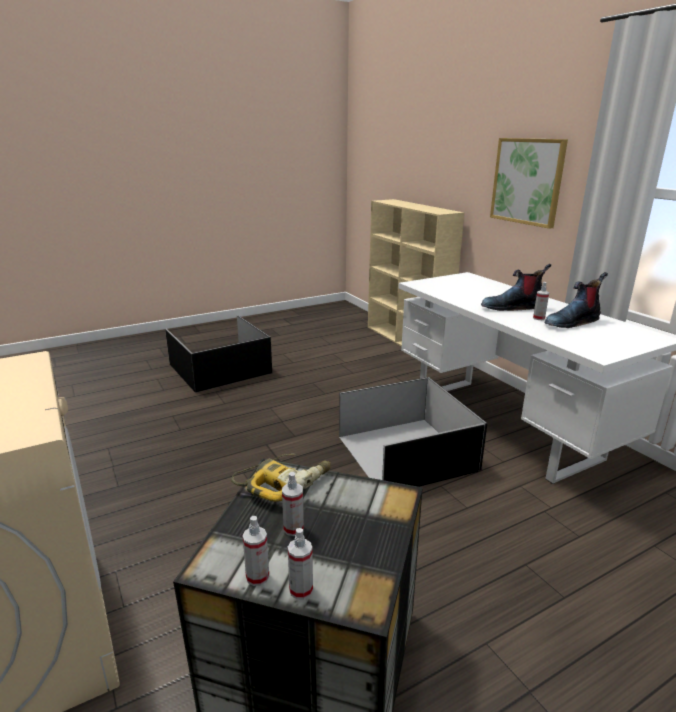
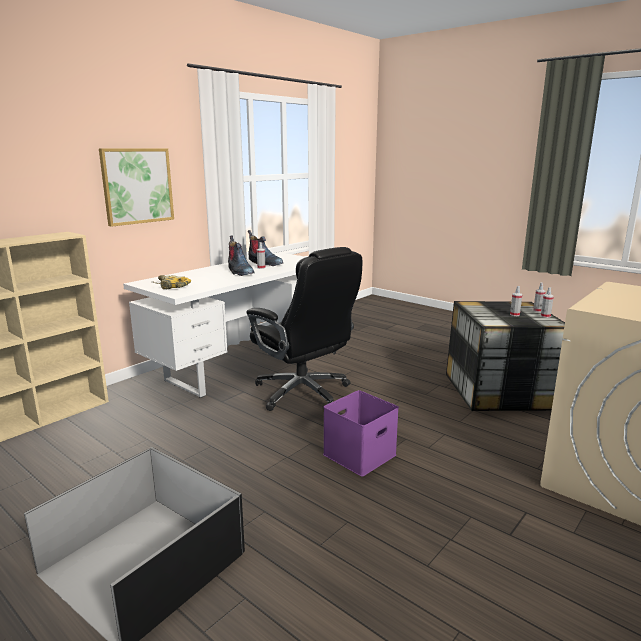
camera: 110 degrees left, 5 degrees down
(255, 456) = (359, 453): none -> purple storage box
(284, 482) = (492, 319): power drill -> power drill (169, 286)
(405, 452) = (303, 393): black storage box -> black office chair

